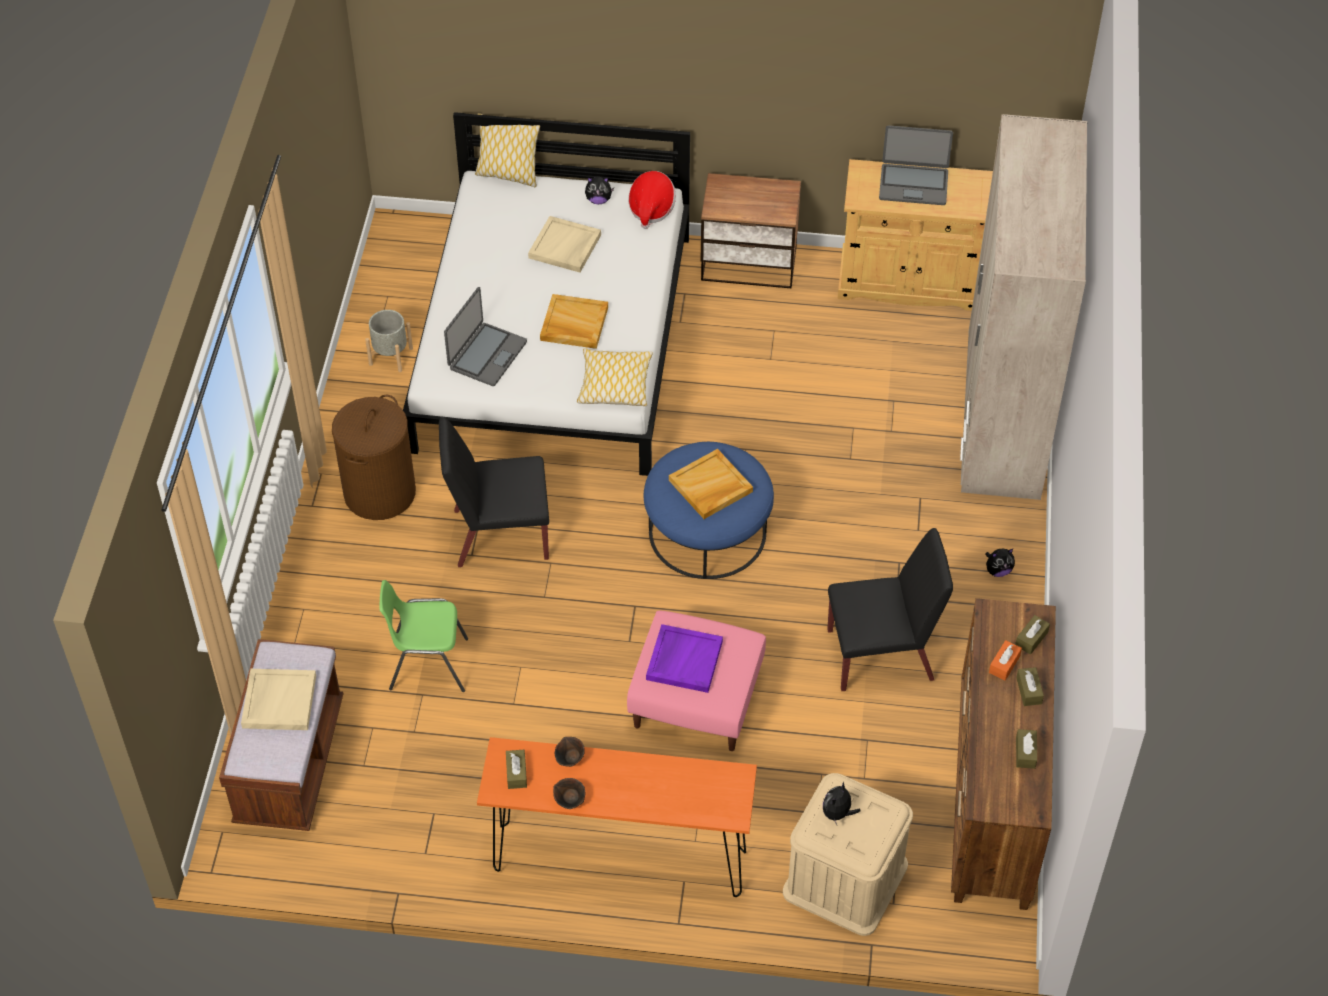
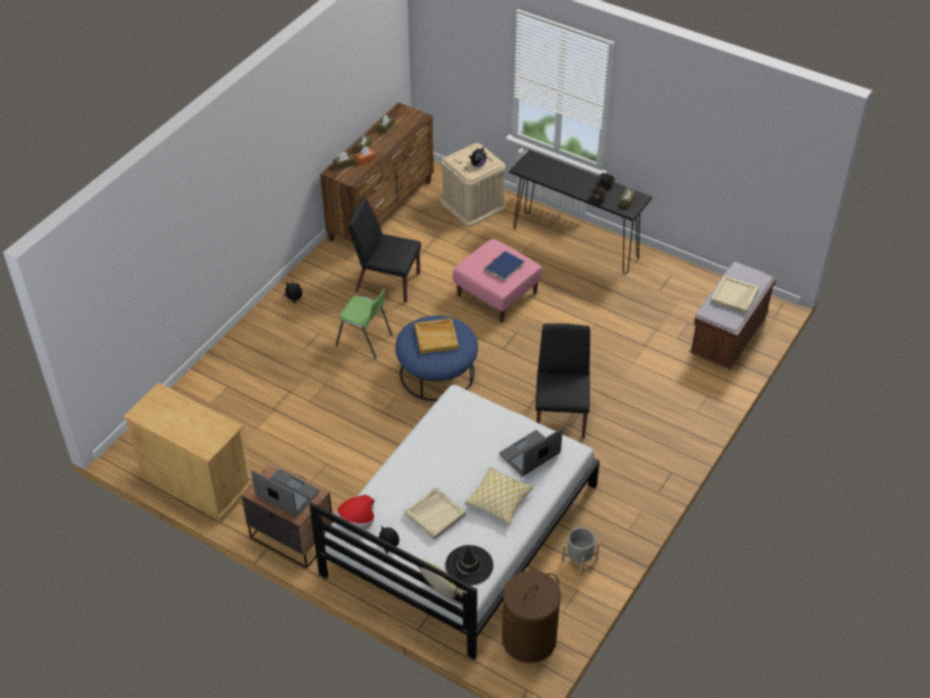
camera: 155 degrees left, 5 degrees down
(380, 493) = (624, 465): brown laundry basket -> brown laundry basket (529, 639)
(427, 664) = (634, 358): green chair -> green chair (364, 340)
(495, 211) = (469, 565): none -> black hat
(499, 535) = (560, 413): black chair -> black chair turned 105 degrees counterclockwise
(573, 324) = (461, 455): beige tray -> none
(614, 385) = (458, 406): pillow -> pillow (499, 500)
(620, 861) = (575, 243): orange console table -> black console table
(684, 660) = (504, 267): purple tray -> blue book
(913, 184) = (183, 425): laptop -> laptop (287, 494)
(1002, 416) = (217, 376): beige wardrobe -> none

